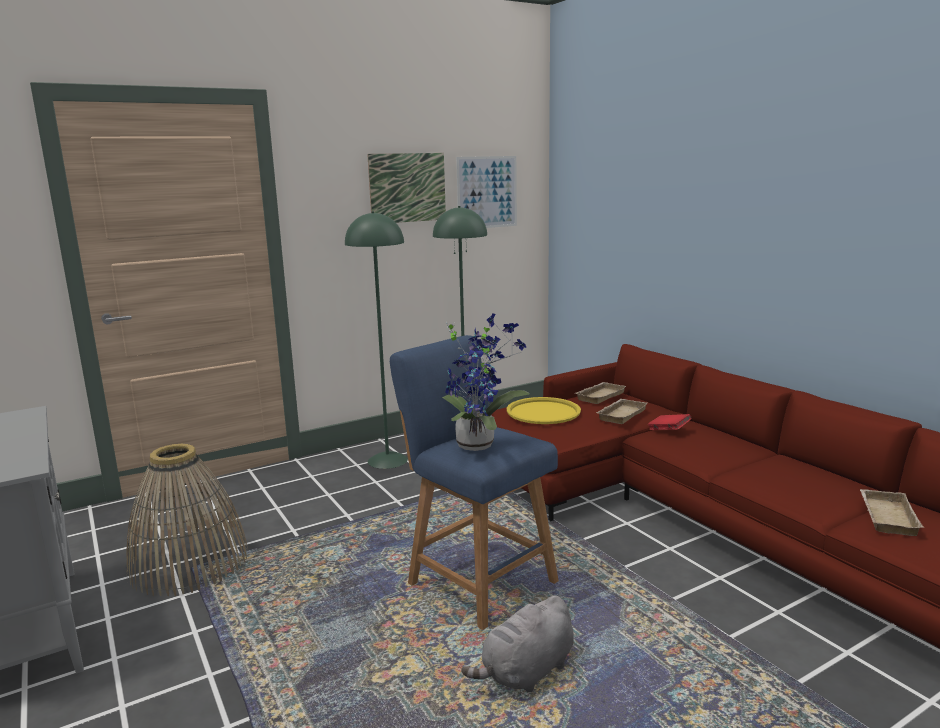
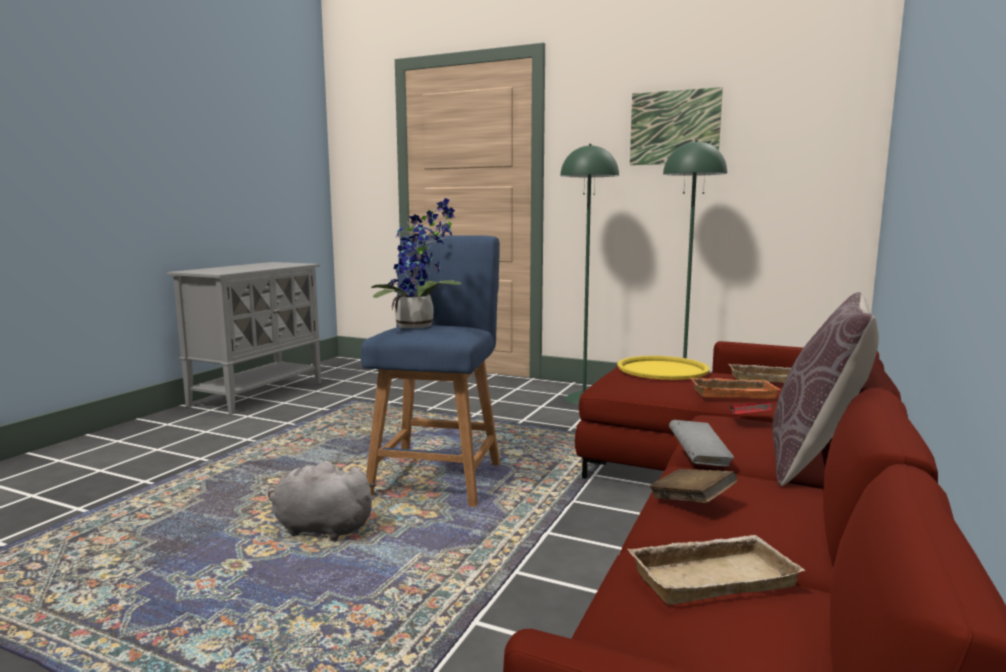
camera: 55 degrees right, 5 degrees down
(189, 563) = (358, 398): basket -> none
(487, 192) = (781, 131): picture -> none
(620, 414) = (733, 393): beige tray -> orange tray
(721, 465) = (699, 458): none -> grey book
(742, 439) = (815, 458): none -> brown pillow
(792, 490) = (691, 503): none -> brown book

